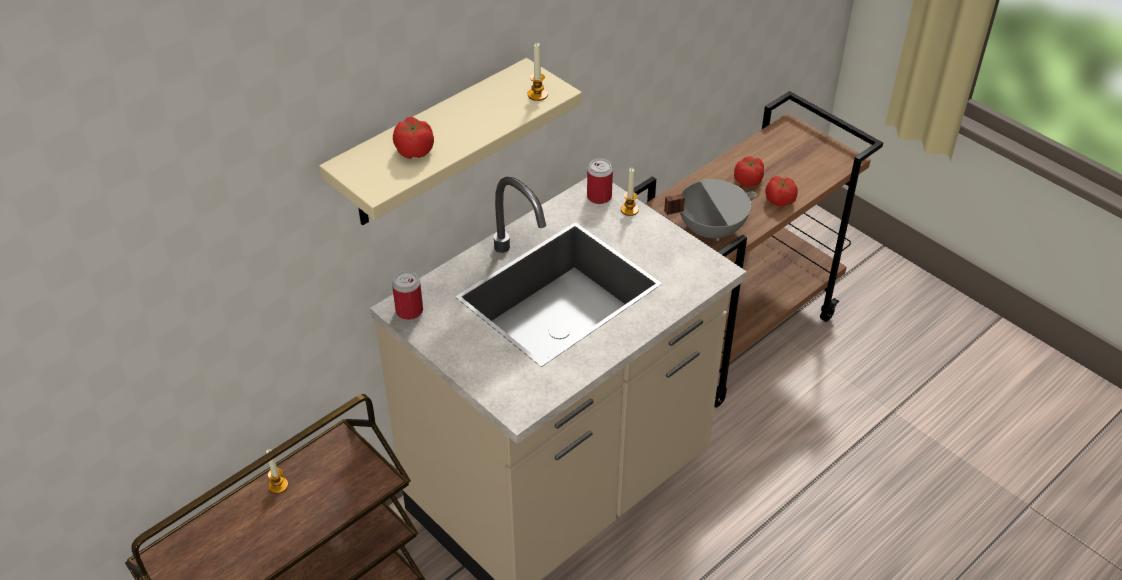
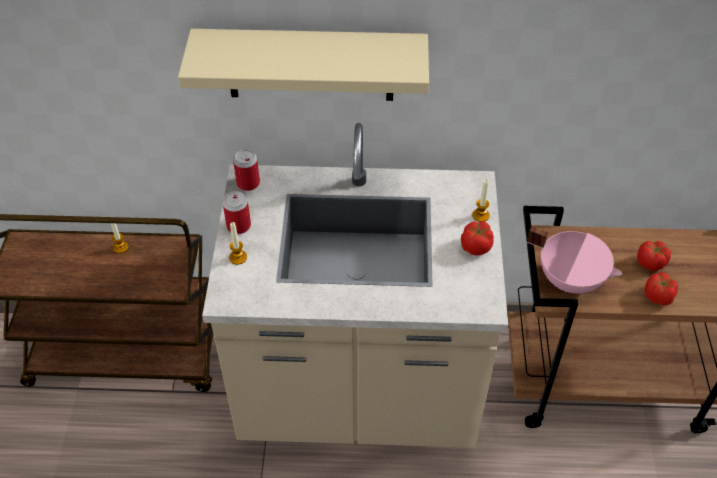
camera: 45 degrees right, 5 degrees up
(414, 151) = (256, 55): tomato -> tomato (476, 246)
(537, 94) = (393, 65): candle -> candle (238, 257)
(599, 197) = (471, 191): can -> can (238, 226)
(710, 229) = (570, 279): grey cooking pot -> pink cooking pot

